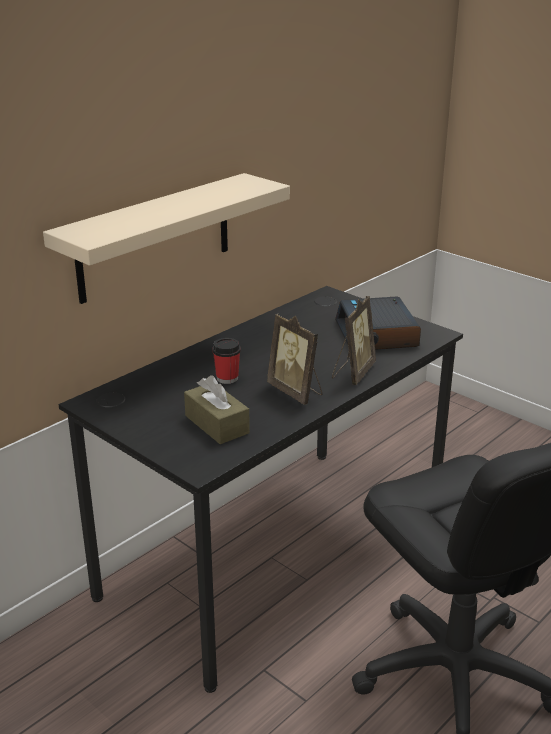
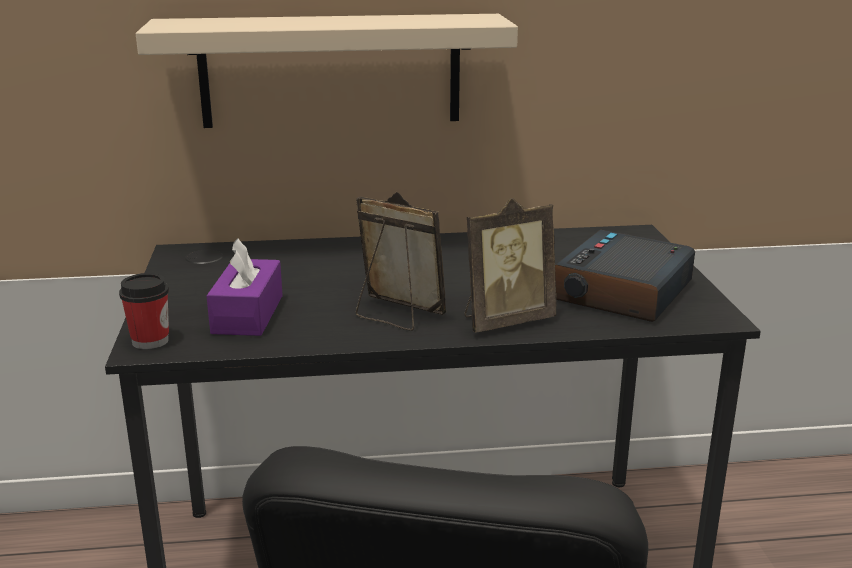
camera: 40 degrees right, 5 degrees down
(217, 424) = (248, 314): brown tissue box -> purple tissue box
(227, 378) = (348, 276): cup -> cup (150, 341)
(296, 392) = (396, 315): picture frame -> picture frame turned 120 degrees clockwise

